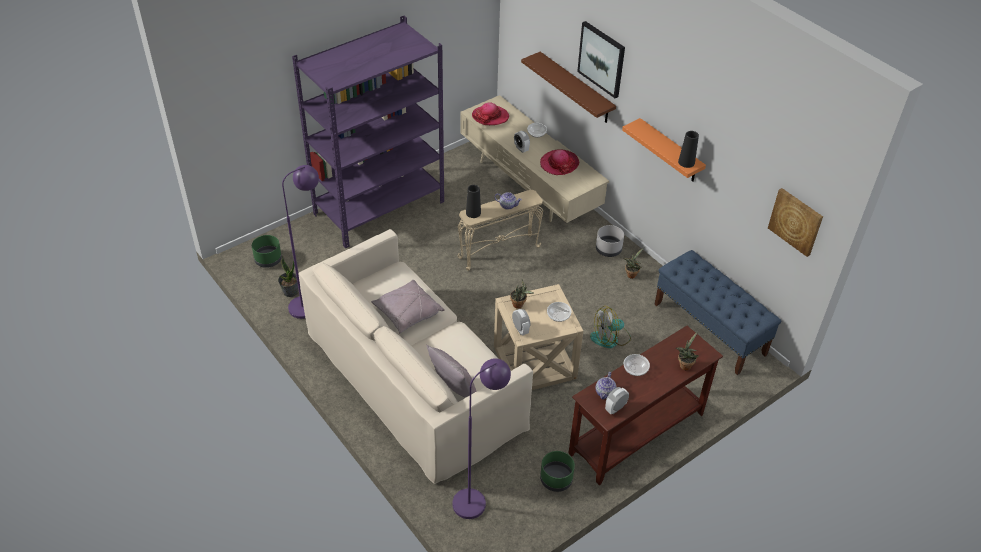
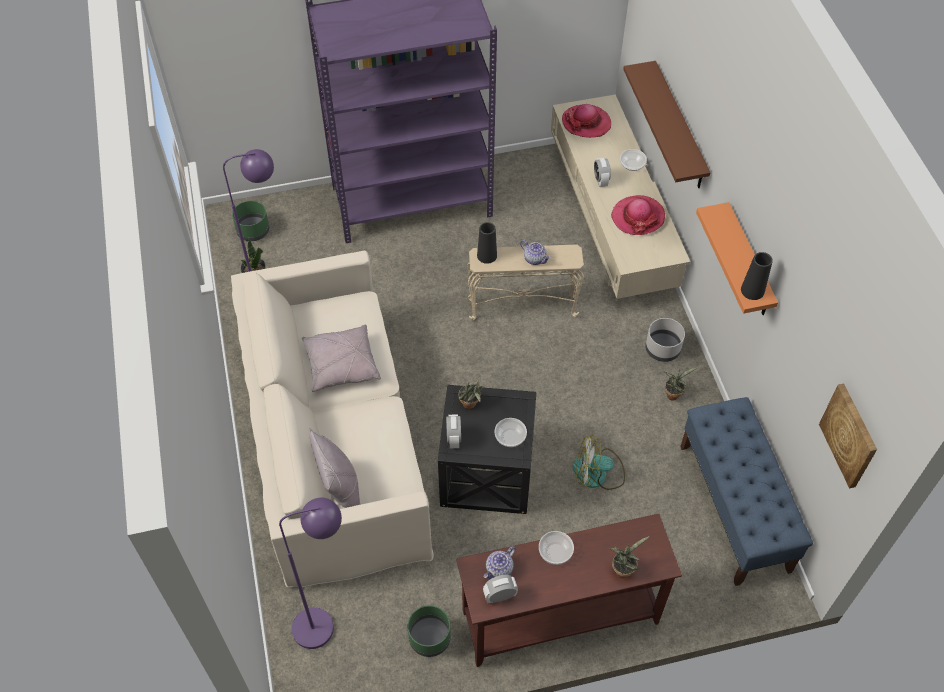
camera: 25 degrees right, 10 degrees up
(534, 362) = (486, 472): beige side table -> black side table
(602, 59) = (706, 104): picture -> none

